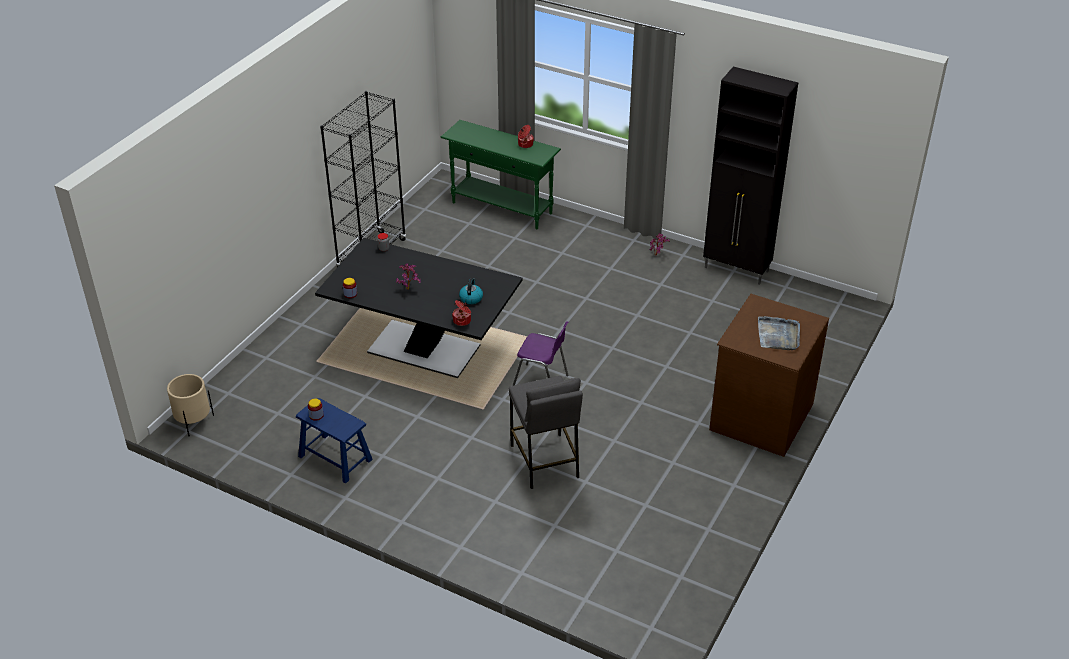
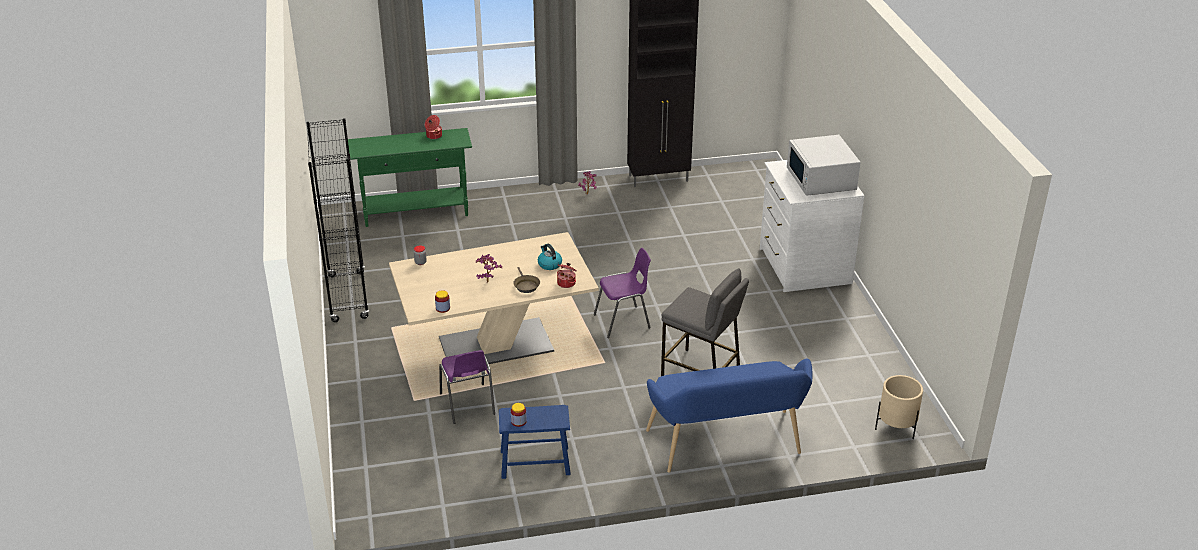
camera: 40 degrees left, 5 degrees down
(194, 422) = (365, 506): beige planter -> beige planter (896, 427)
(346, 386) = (468, 405): none -> purple chair
(424, 349) = (496, 345): black dining table -> beige dining table
(430, 307) = (526, 285): none -> brown frying pan
(484, 534) = (727, 446): none -> blue bench
(760, 416) = (803, 266): brown dresser -> white dresser
(778, 335) = (821, 179): grey tray -> white microwave

